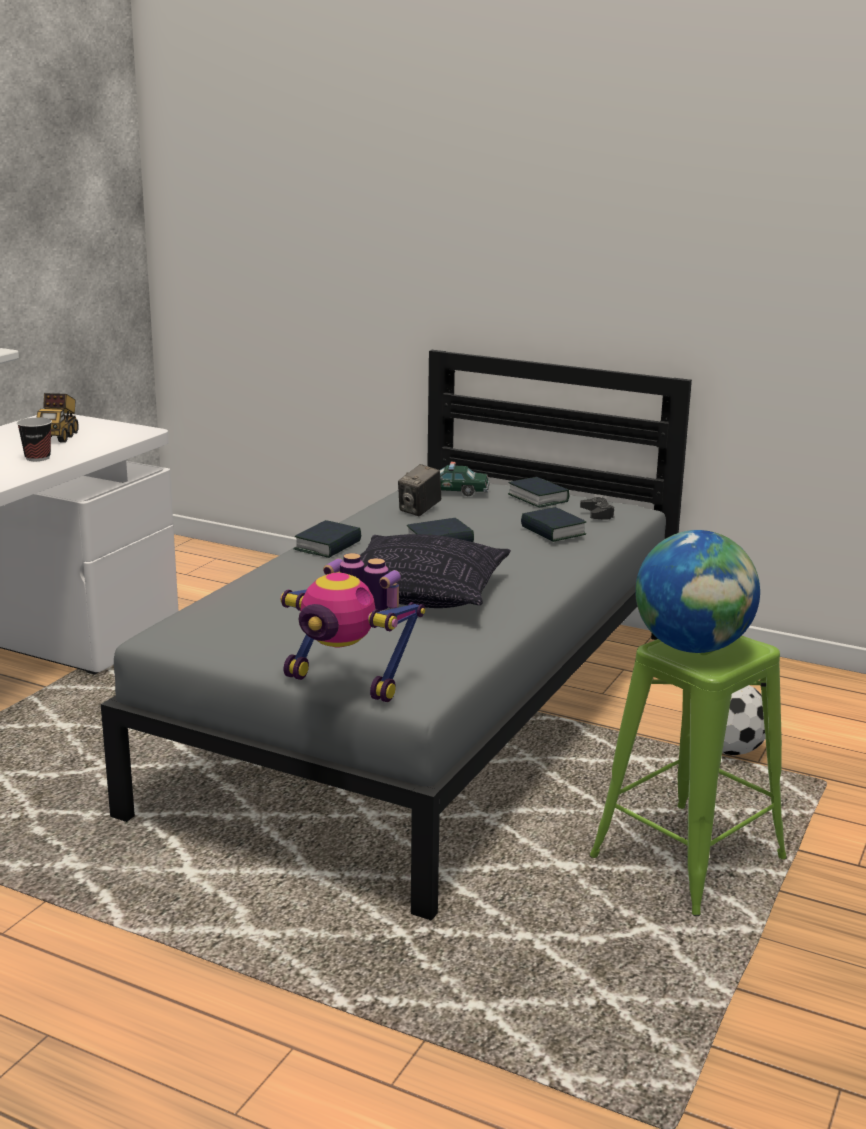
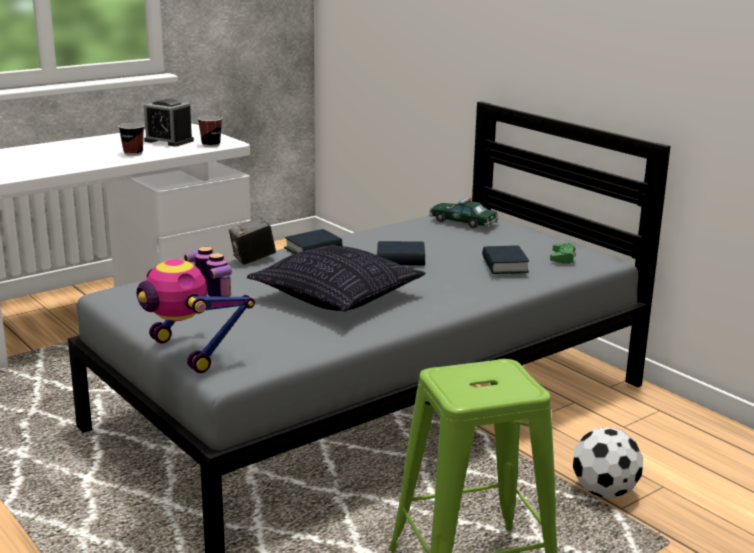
camera: 25 degrees right, 0 degrees up
(59, 437) = (169, 141): toy truck -> alarm clock
(121, 435) = (211, 145): none -> cup
(419, 510) = (419, 233): camera -> camera (253, 259)
(538, 498) = (530, 238): book -> none
(597, 514) = (562, 258): black game controller -> green game controller
(692, 647) = (469, 378): globe -> none

